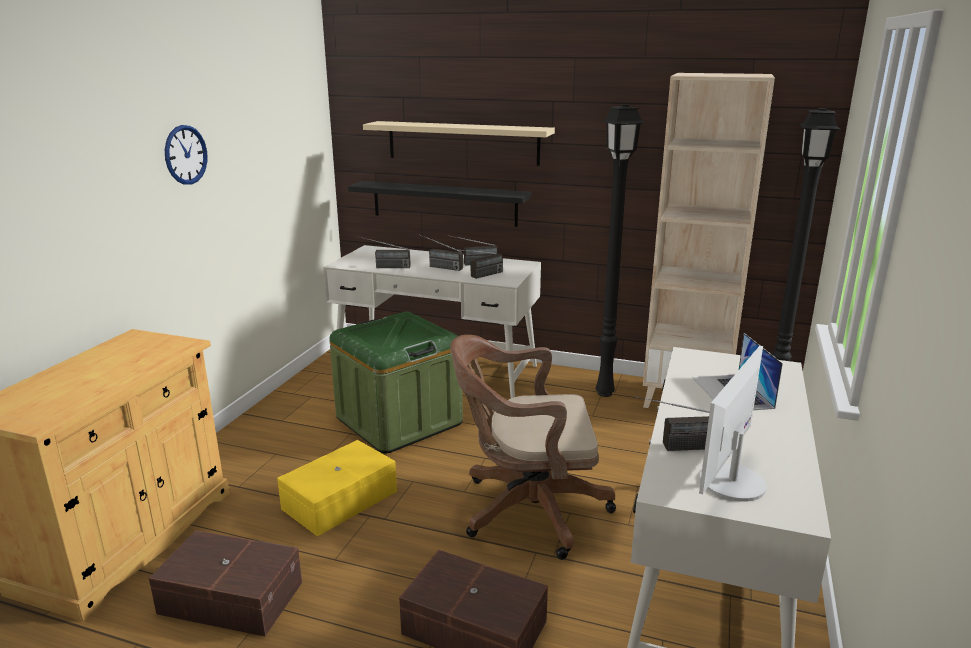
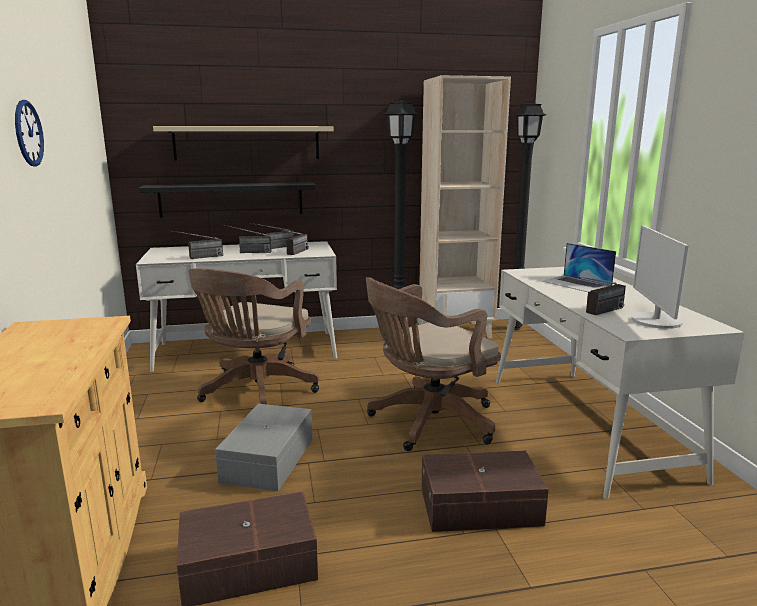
camera: 30 degrees left, 5 degrees down
(338, 500) = (266, 460): yellow storage box -> grey storage box
(399, 421) = (255, 392): green storage box -> brown office chair

